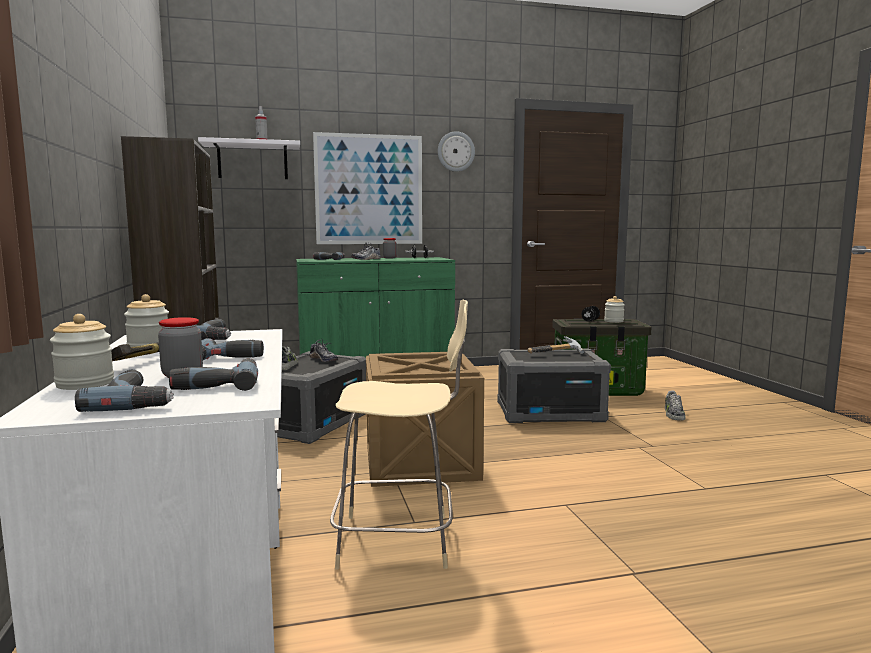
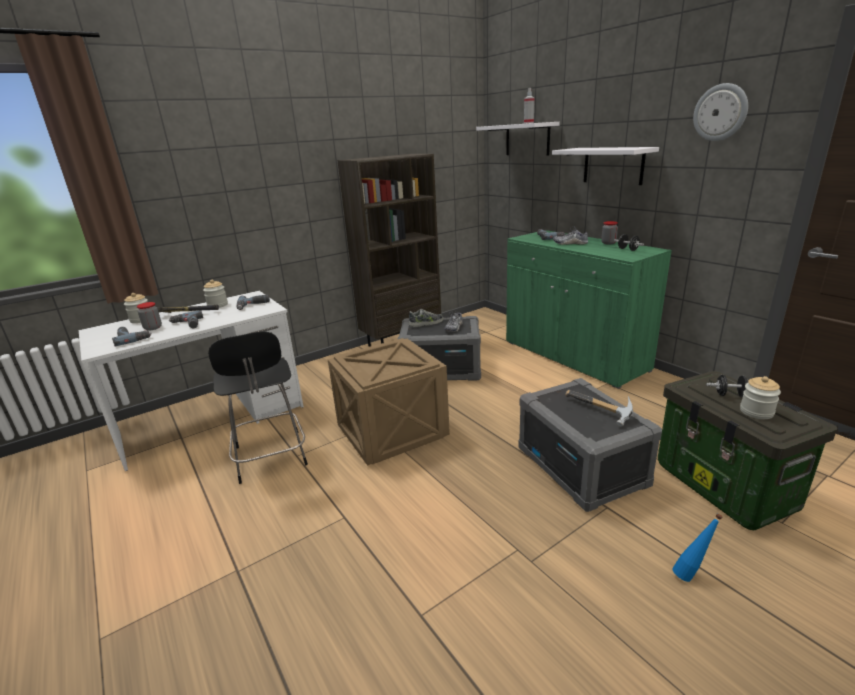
camera: 70 degrees right, 15 degrees up
(137, 400) = (107, 335): power drill -> none
(369, 189) = (613, 165): picture -> white shelf
(399, 541) = (271, 458): beige stool -> black stool
(673, 414) = (690, 574): shoe -> blue bottle

